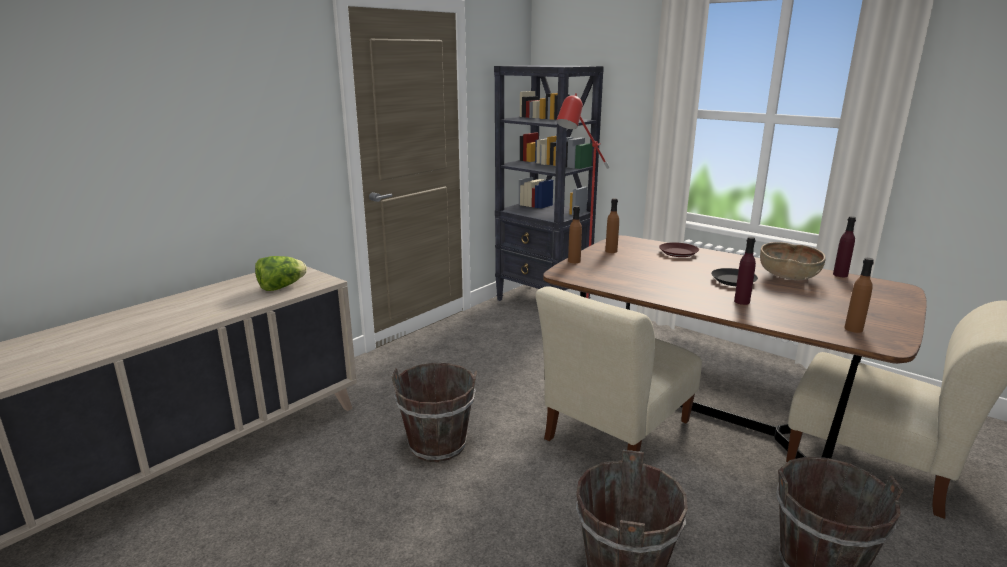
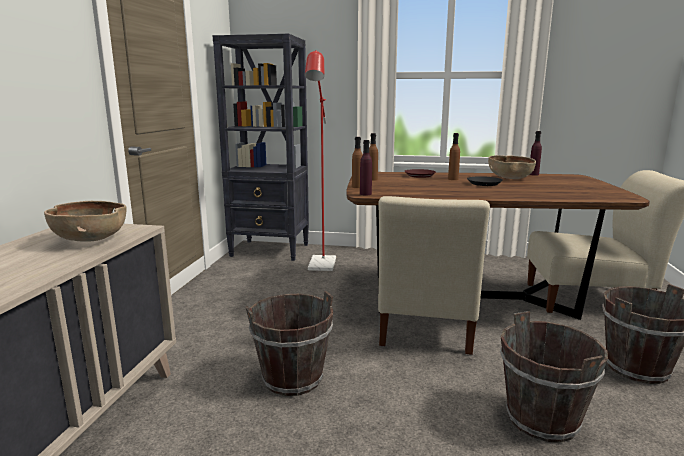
camera: 30 degrees left, 5 degrees down
(281, 287) = (90, 240): lettuce -> brown bowl
(742, 301) = (512, 192): purple bottle -> purple bottle (365, 194)
(853, 329) = (597, 194): brown bottle -> brown bottle (453, 179)

